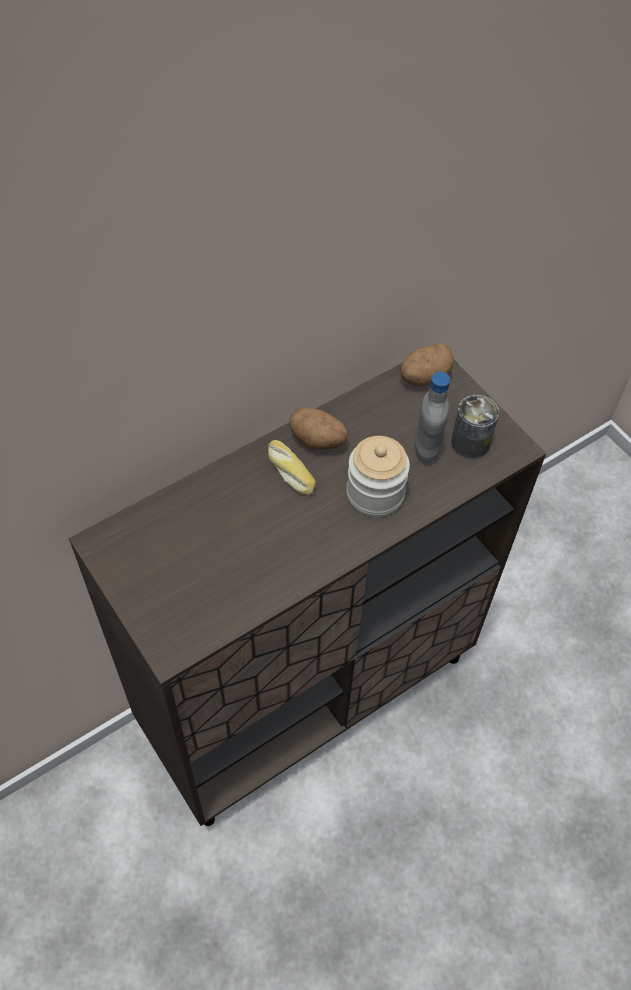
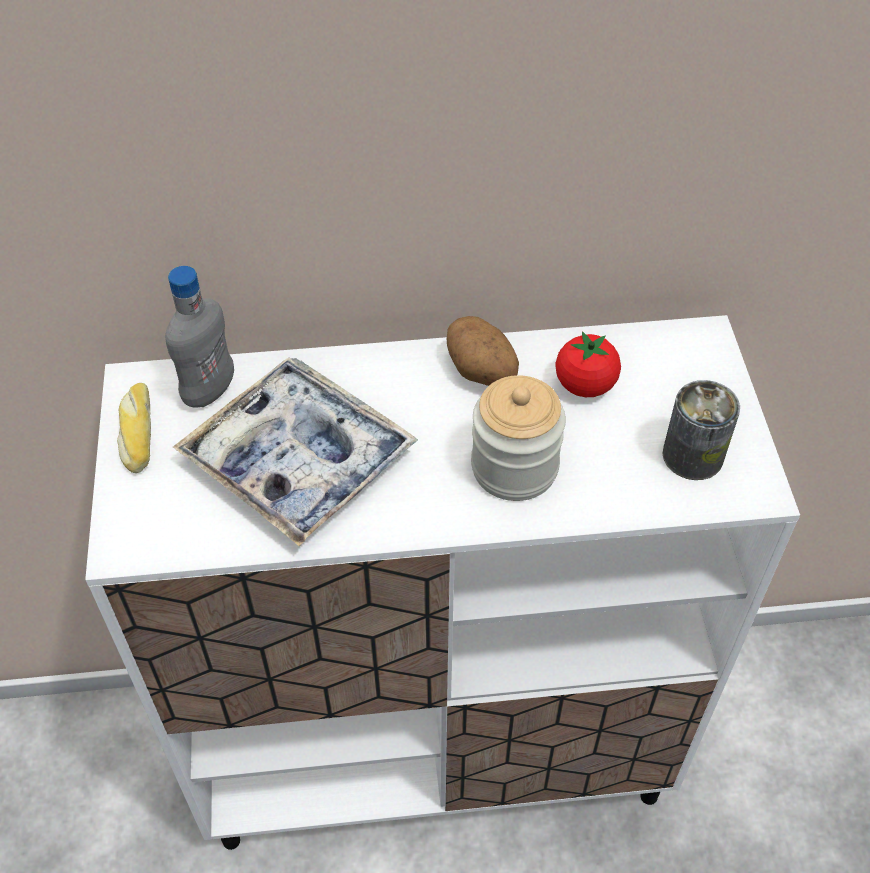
camera: 30 degrees right, 5 degrees down
(242, 547) = (298, 460): none -> tray
(289, 472) = (418, 395): bread -> bread (137, 433)
(309, 694) = (437, 749): brown cabinet -> white cabinet
(384, 423) = (585, 385): none -> tomato
(424, 377) = (678, 348): potato -> none
(426, 448) = (624, 439): grey bottle -> grey bottle (209, 391)

